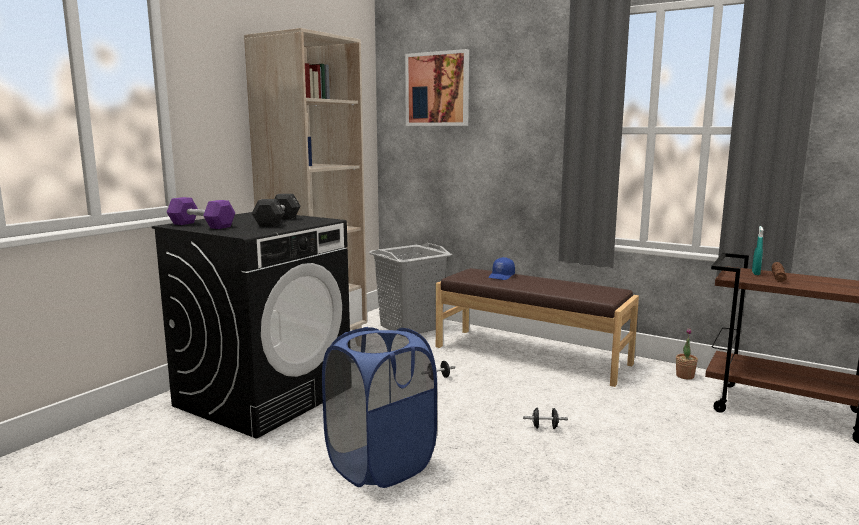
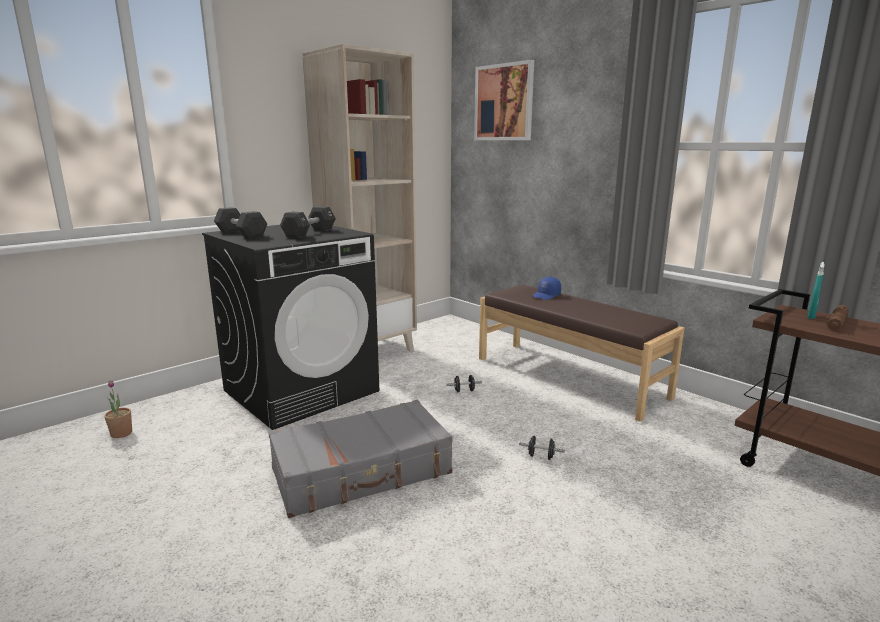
camera: 15 degrees right, 5 degrees up
(201, 225) = (241, 234): purple dumbbell -> black dumbbell
(380, 465) = (362, 472): blue laundry basket -> grey suitcase
(409, 327) = (465, 336): grey laundry basket -> none
(685, 376) = (726, 419): potted plant -> potted plant (121, 433)

